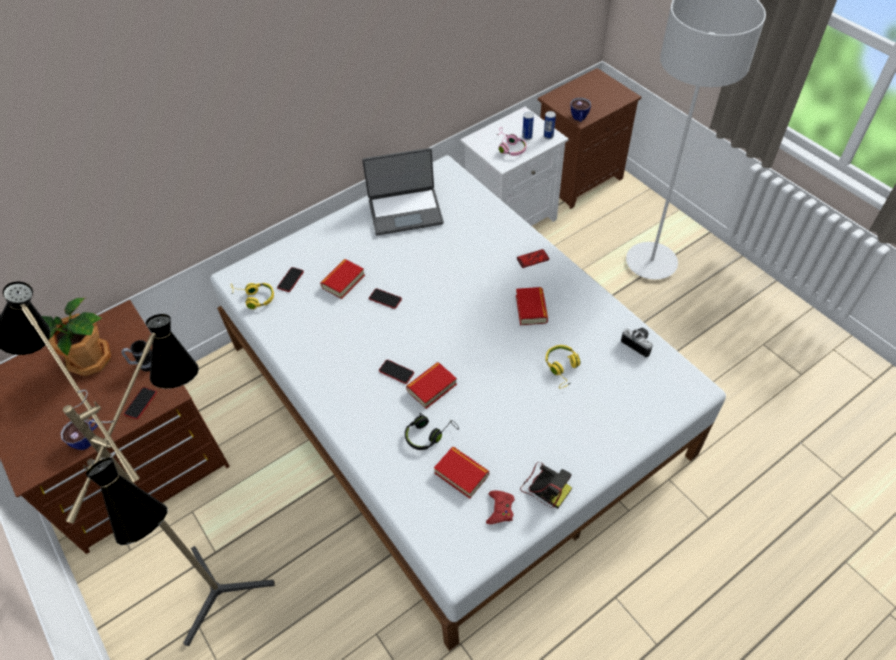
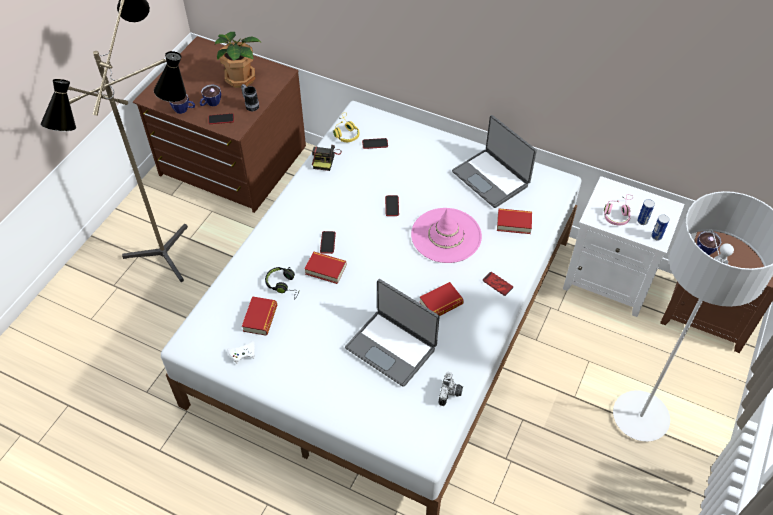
camera: 60 degrees right, 0 degrees up
(104, 405) = (210, 104): none -> cup
(343, 281) = (393, 174): book -> book (514, 223)
(452, 272) = (446, 236): none -> pink hat
(500, 509) = (242, 353): red game controller -> white game controller
(545, 486) = (275, 375): camera -> camera (325, 159)
(562, 368) = (392, 347): yellow headphones -> laptop

